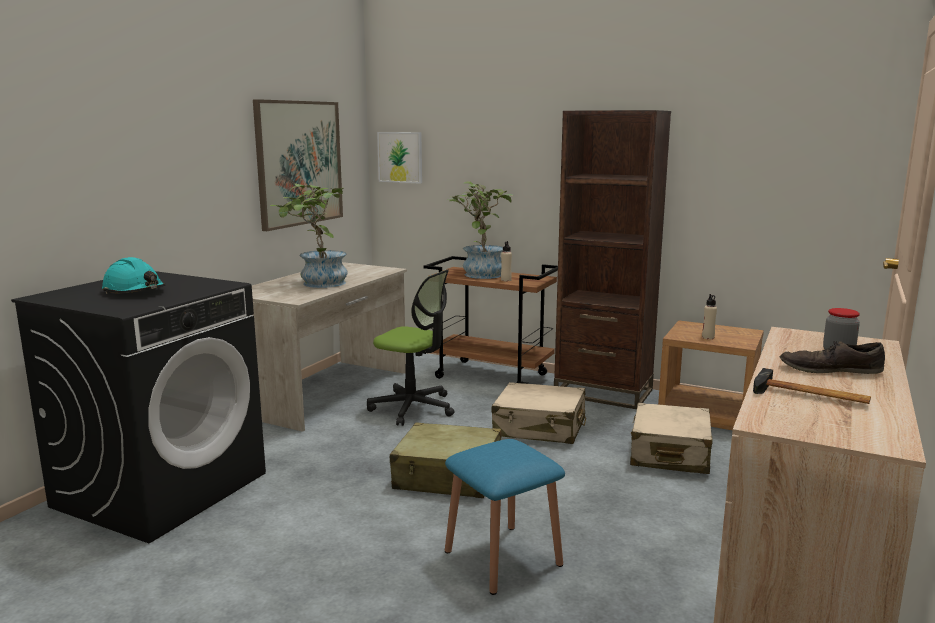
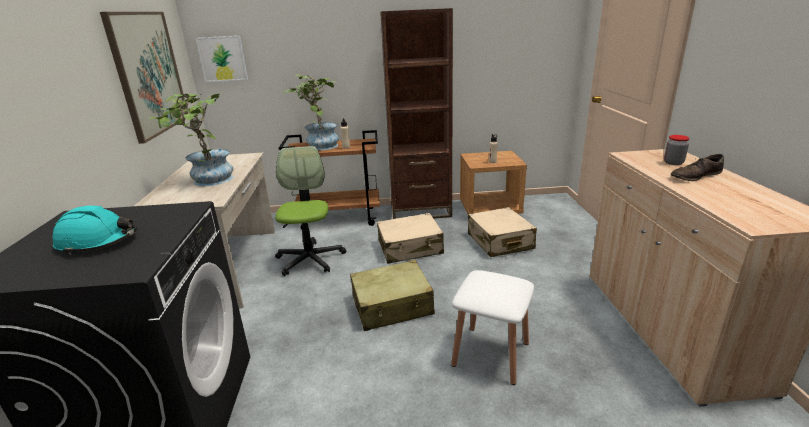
camera: 30 degrees left, 10 degrees up
(413, 408) = (310, 259): office chair -> office chair turned 90 degrees counterclockwise
(503, 558) = (491, 354): blue stool -> white stool
(810, 396) = (729, 198): hammer -> none

